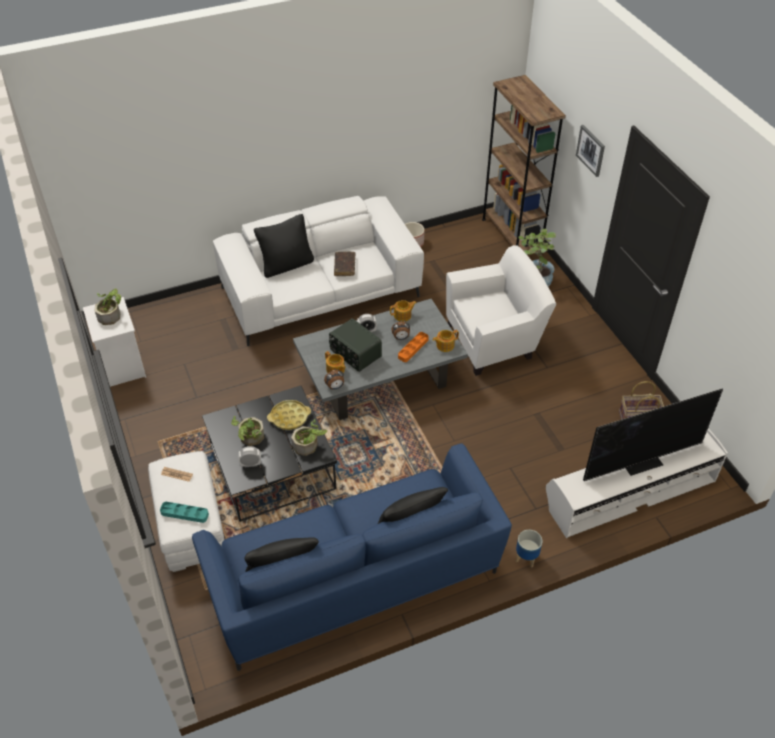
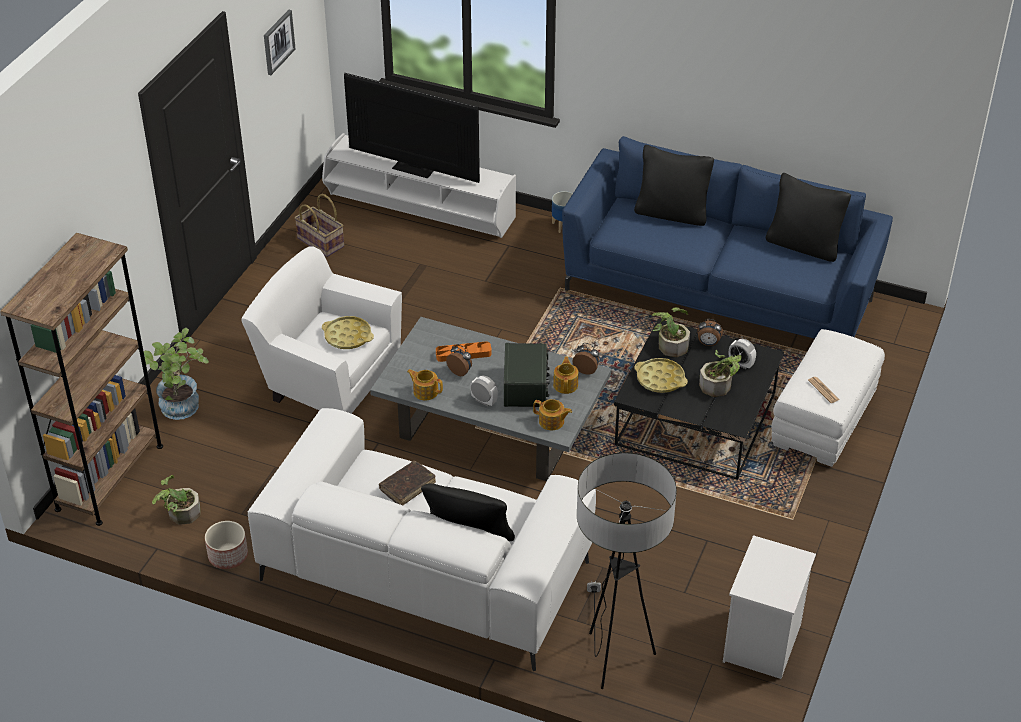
camera: 135 degrees left, 5 degrees down
(111, 315) = (765, 575): potted plant -> potted plant (180, 513)
(184, 513) = (843, 354): turquoise tray -> none
(190, 314) = (614, 658): none -> floor lamp
(285, 464) = (708, 344): none -> alarm clock
(444, 345) = (430, 337): teapot -> teapot (552, 422)
(484, 314) = (348, 336): none -> yellow tray
(591, 150) = (111, 208): picture -> picture (278, 42)

